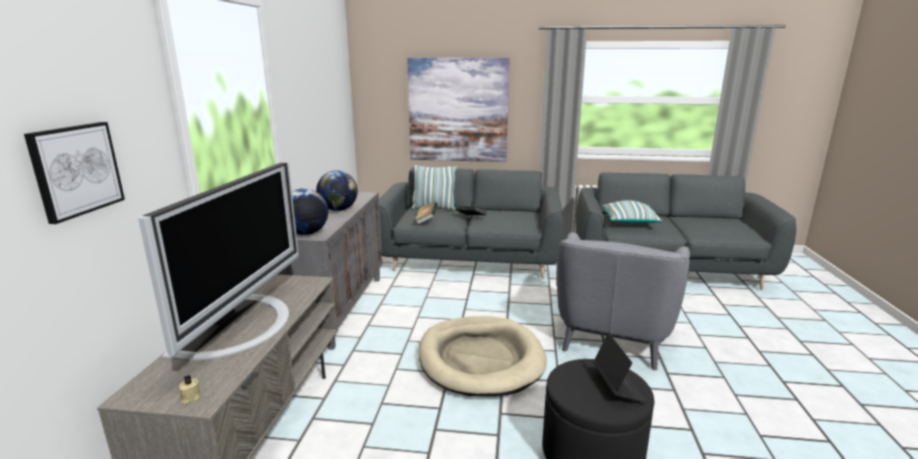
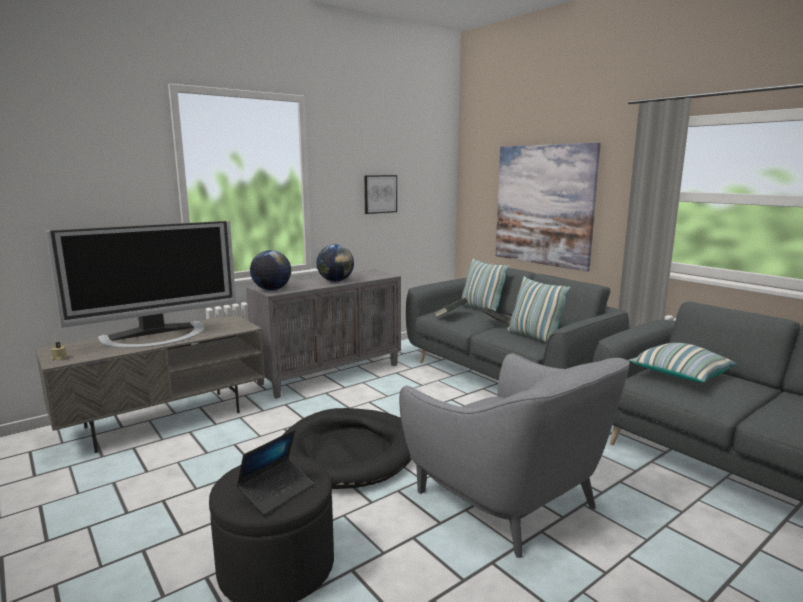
camera: 45 degrees right, 5 degrees down
(76, 170) = (73, 204): picture -> picture (380, 194)
(480, 359) = (348, 452): beige dog bed -> black dog bed
(514, 220) = (533, 337): none -> pillow
(613, 336) = (508, 499): grey armchair -> grey armchair turned 105 degrees counterclockwise

